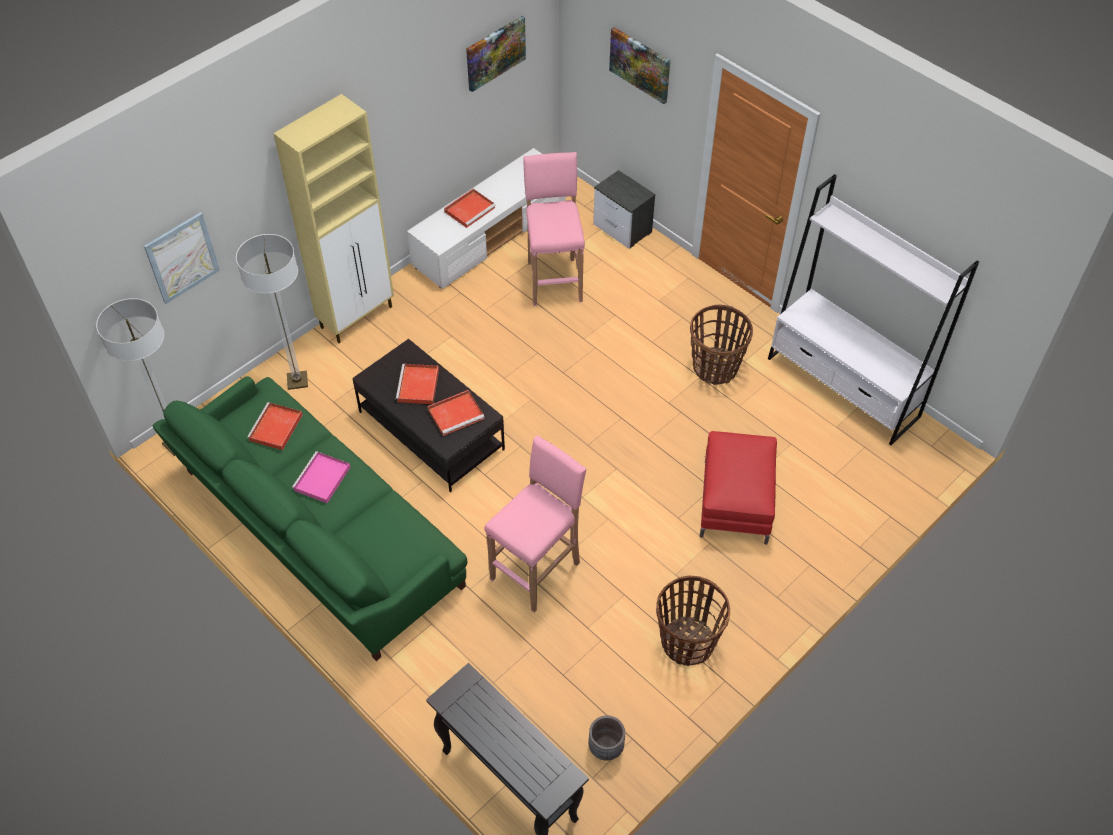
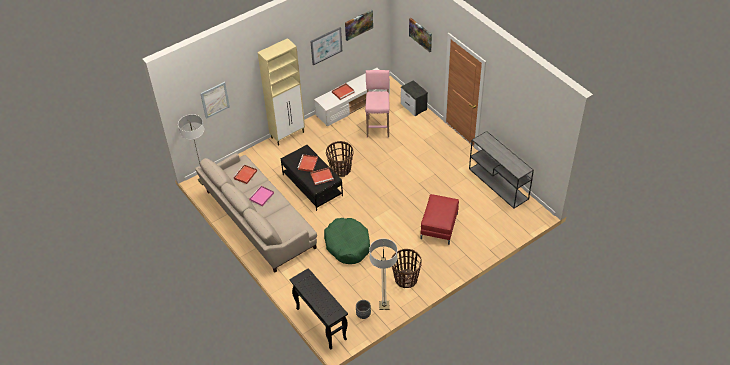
camera: 10 degrees right, 5 degrees down
(297, 381) = (258, 159): floor lamp -> floor lamp (384, 305)
(318, 530) = (258, 220): green sofa -> beige sofa
(428, 106) = (326, 45): none -> picture
(537, 570) = (347, 245): pink stool -> green dog bed
(715, 367) = (443, 170): basket -> basket (340, 169)
(843, 387) = (499, 184): white bookcase -> grey console table

